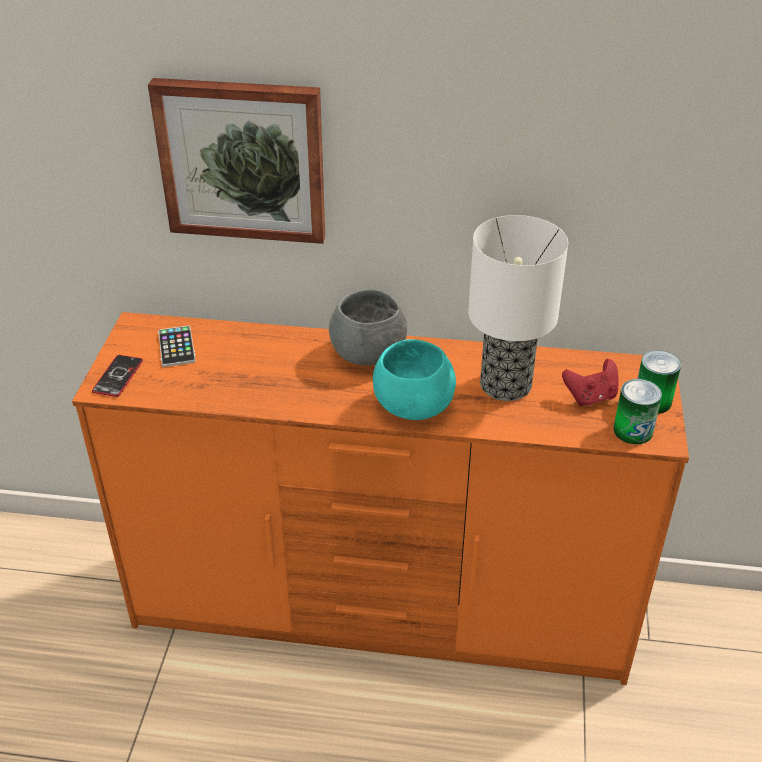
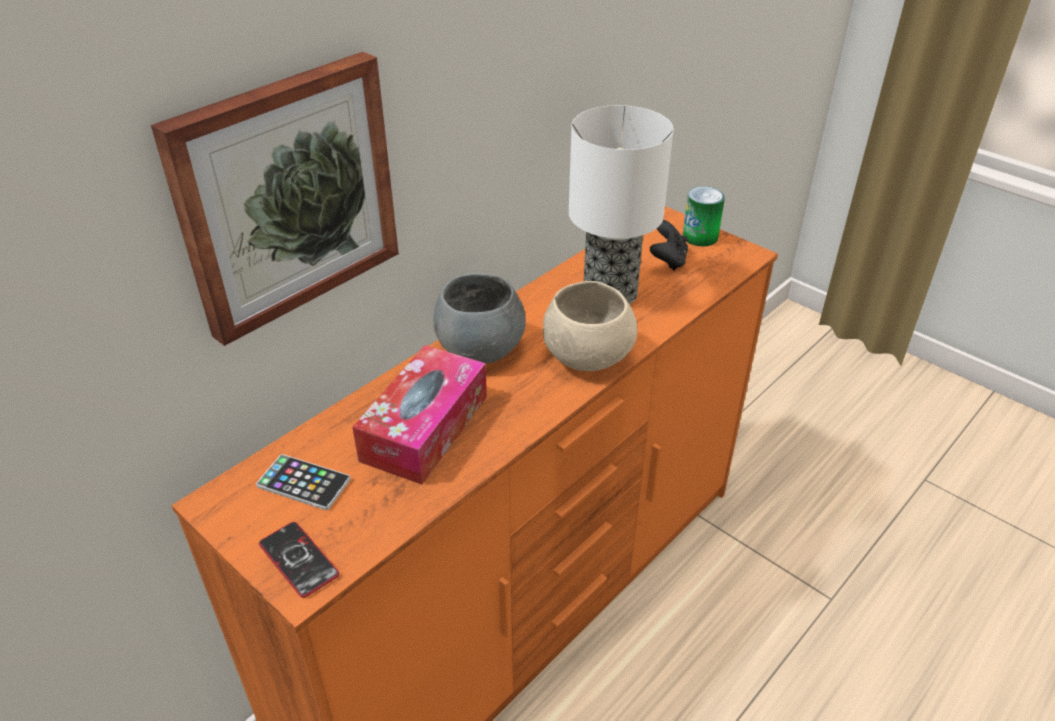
camera: 55 degrees left, 0 degrees up
(266, 368) = (425, 428): none -> tissue box
(413, 406) = (586, 357): turquoise bowl -> beige bowl
(590, 397) = (668, 260): red game controller -> black game controller
(633, 431) = (727, 261): can -> none

